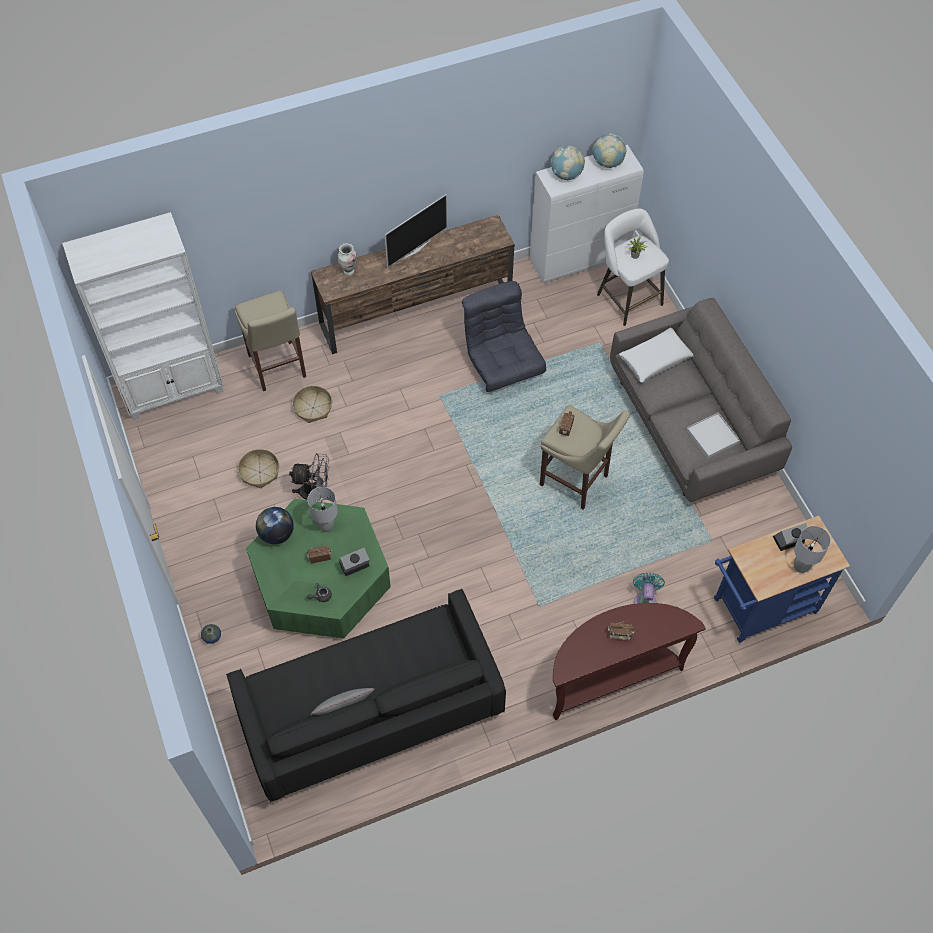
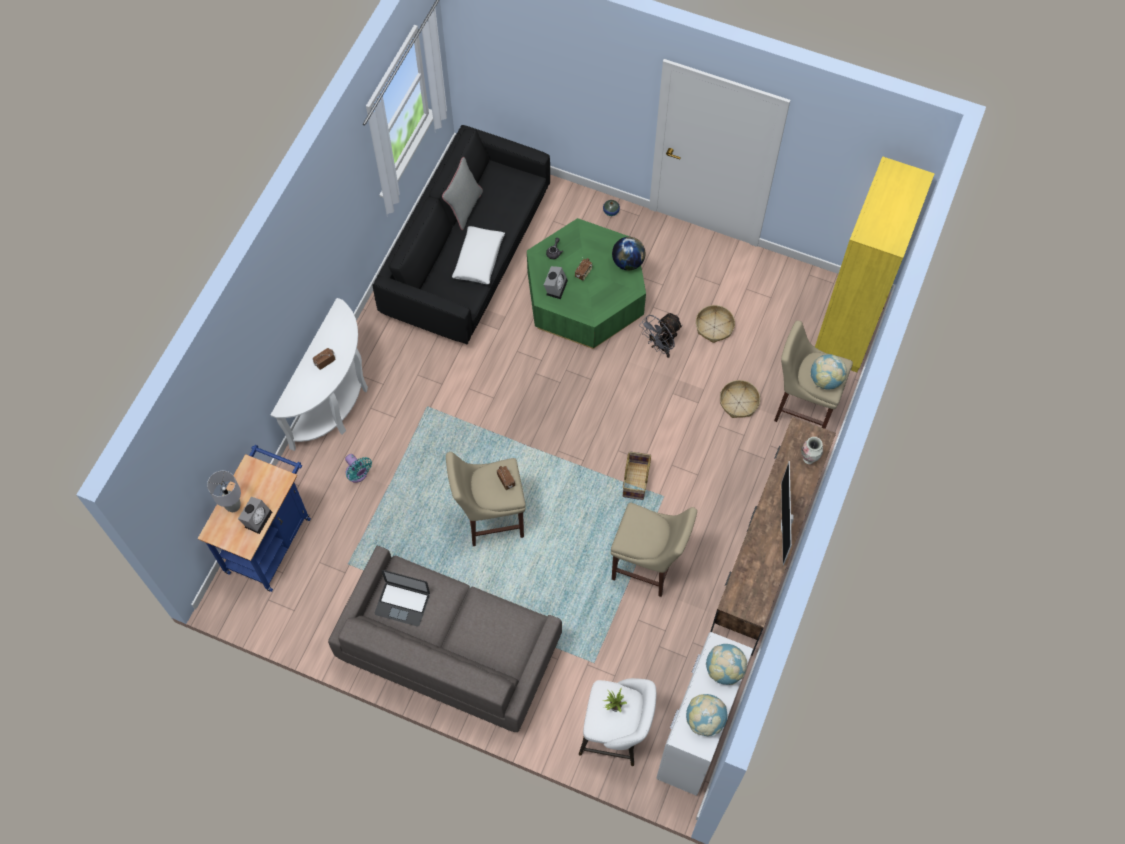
camera: 135 degrees right, 5 degrees up
(173, 389) = (848, 328): white bookcase -> yellow bookcase
(270, 306) = (825, 380): none -> globe
(326, 526) = (603, 294): grey table lamp -> none
(445, 420) = (636, 481): none -> basket
(502, 364) = (648, 568): grey armchair -> beige stool
(611, 676) = (335, 403): brown console table -> white console table
(655, 359) = (510, 635): white pillow -> white pillow (479, 259)
(712, 436) = (402, 603): white tray -> laptop

